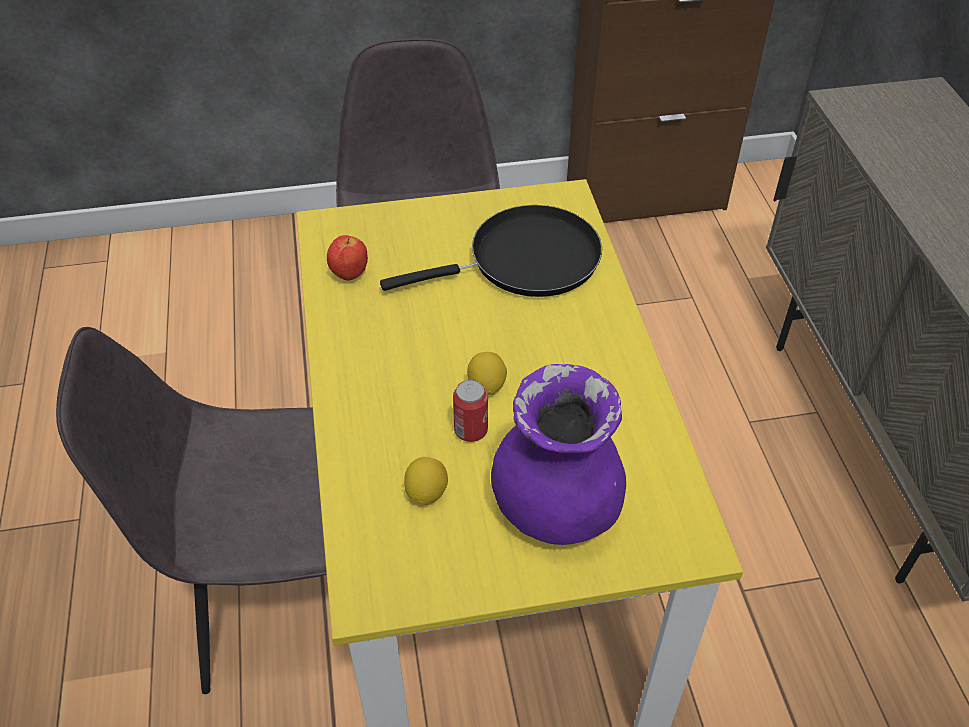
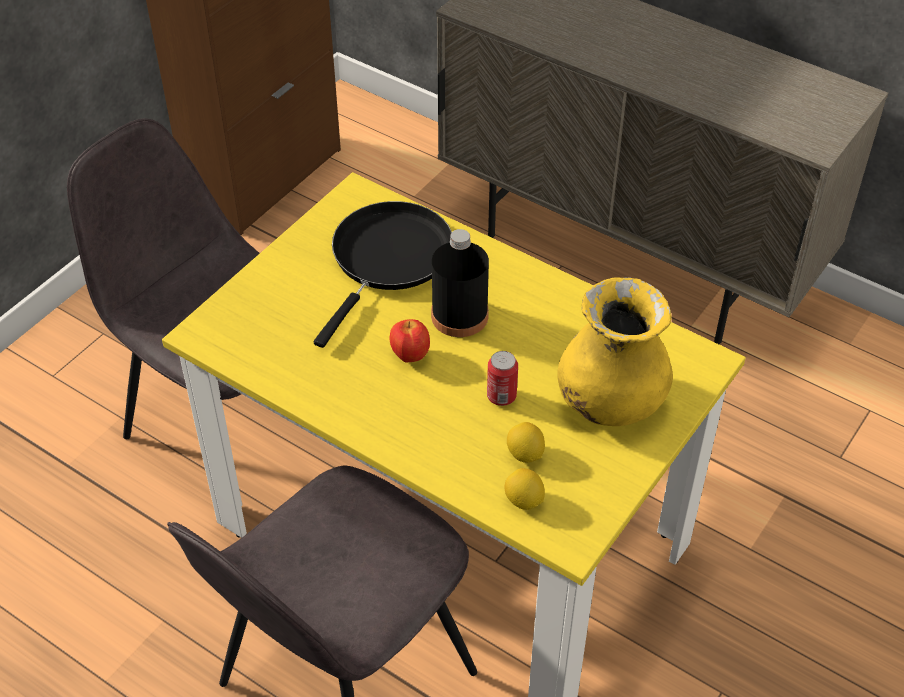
camera: 45 degrees left, 0 degrees up
(349, 274) = (274, 356): apple -> apple (409, 356)
(486, 386) = (474, 361): lemon -> lemon (523, 500)
(523, 342) = (459, 316): none -> black bottle
(555, 509) = (610, 402): purple vase -> yellow vase

